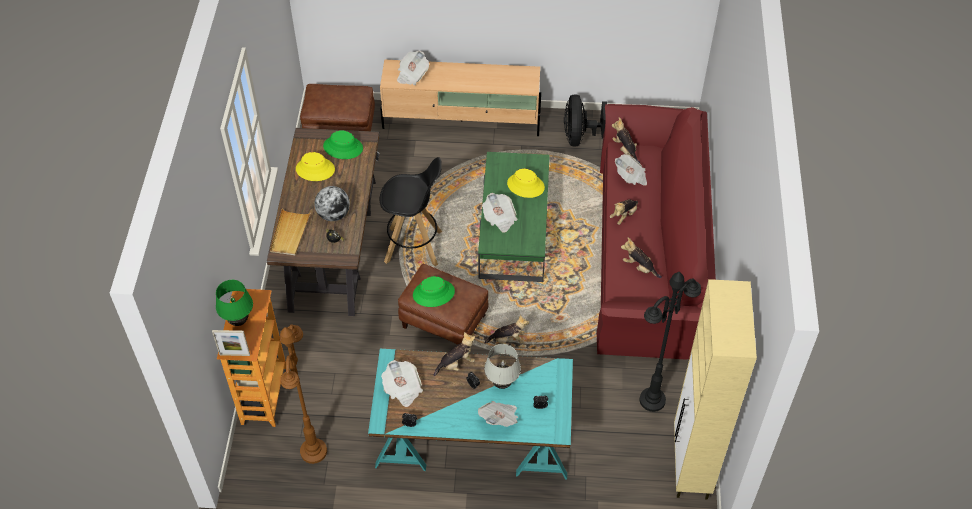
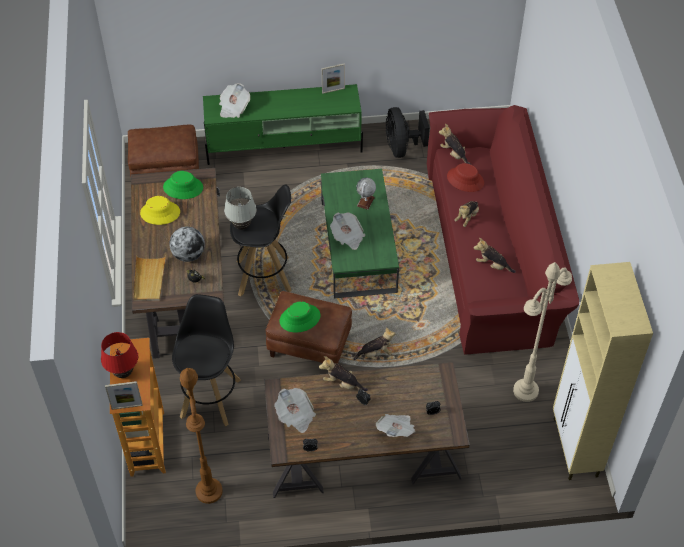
camera: 10 degrees left, 0 degrees up
(238, 321) = (123, 373): green table lamp -> red table lamp
(335, 359) = (211, 397): none -> black stool
(456, 364) = (342, 383): plush toy -> plush toy turned 120 degrees counterclockwise
(462, 120) = (285, 147): beige tv stand -> green tv stand
(473, 442) = (363, 457): turquoise desk -> brown desk
(502, 384) = (391, 396): white table lamp -> white table lamp (242, 226)
(515, 70) = (333, 90): none -> picture frame
(525, 186) = (365, 201): yellow hat -> globe
(631, 177) = (465, 179): newspaper -> red hat
(652, 400) = (525, 391): black floor lamp -> beige floor lamp

